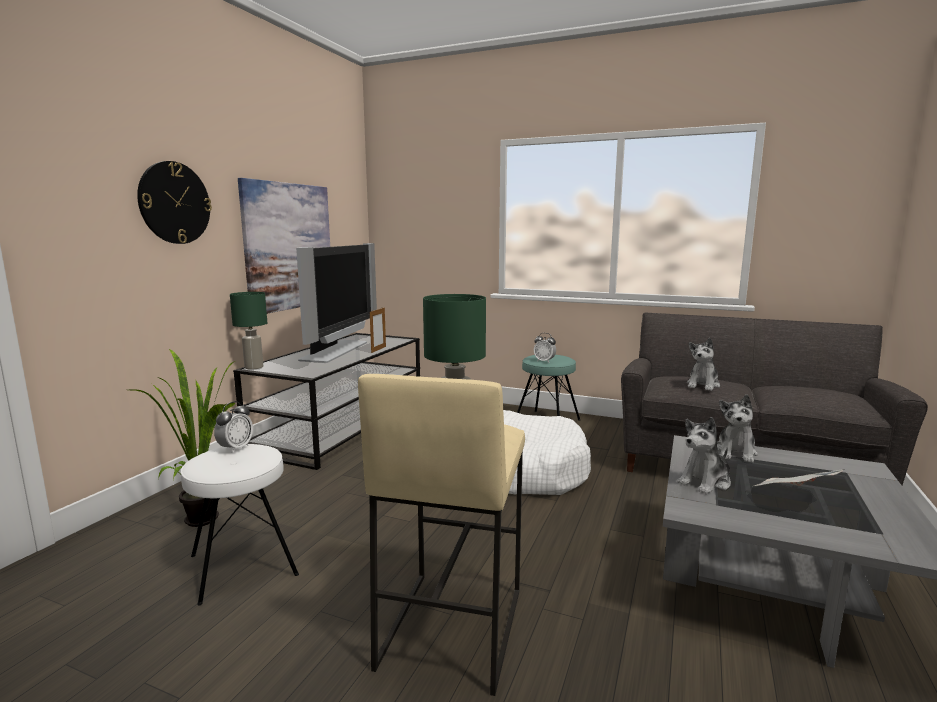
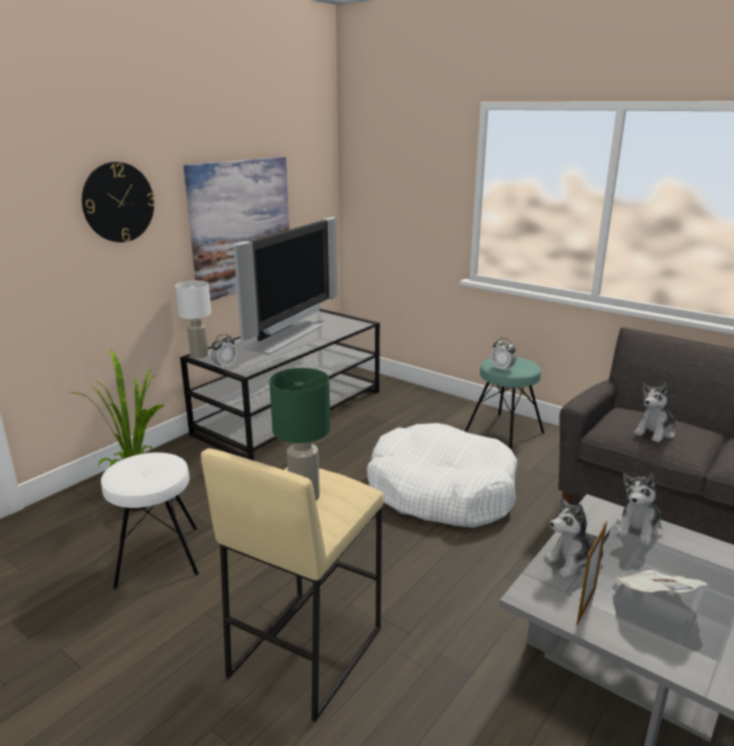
camera: 15 degrees right, 10 degrees up
(235, 448) = (151, 457): alarm clock -> alarm clock (224, 366)
(254, 367) = (199, 355): green table lamp -> white table lamp
(378, 349) = (328, 338): picture frame -> picture frame (586, 606)

